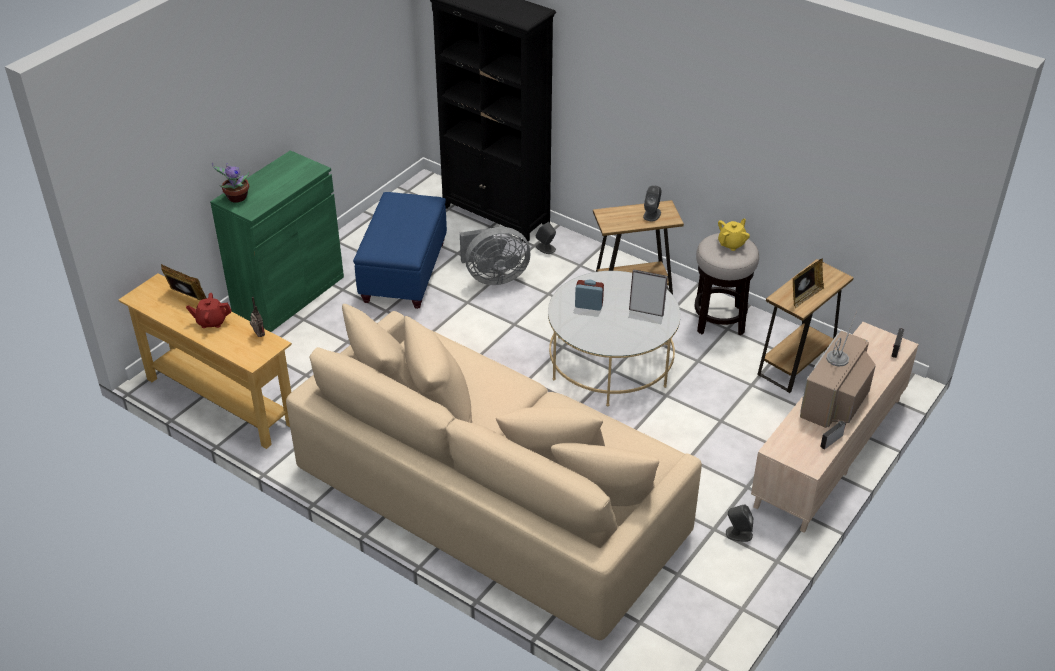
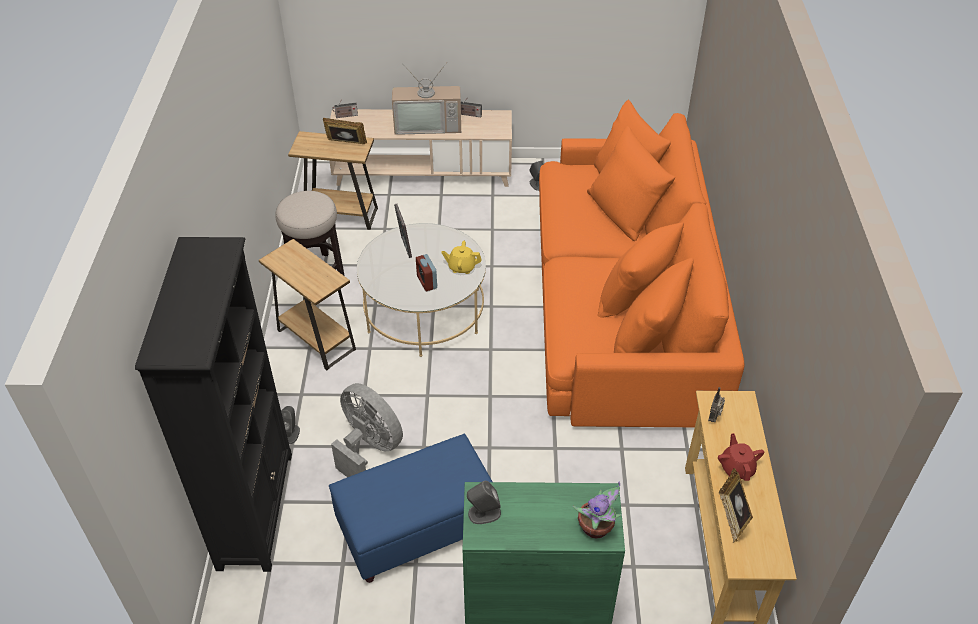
camera: 125 degrees left, 5 degrees up
(211, 321) = (737, 468): red teapot -> red teapot turned 150 degrees counterclockwise
(496, 494) = (623, 304): beige sofa -> orange sofa
(652, 214) = (293, 262): grey speaker -> grey speaker (484, 513)
(731, 244) = (298, 205): yellow teapot -> yellow teapot (461, 267)

